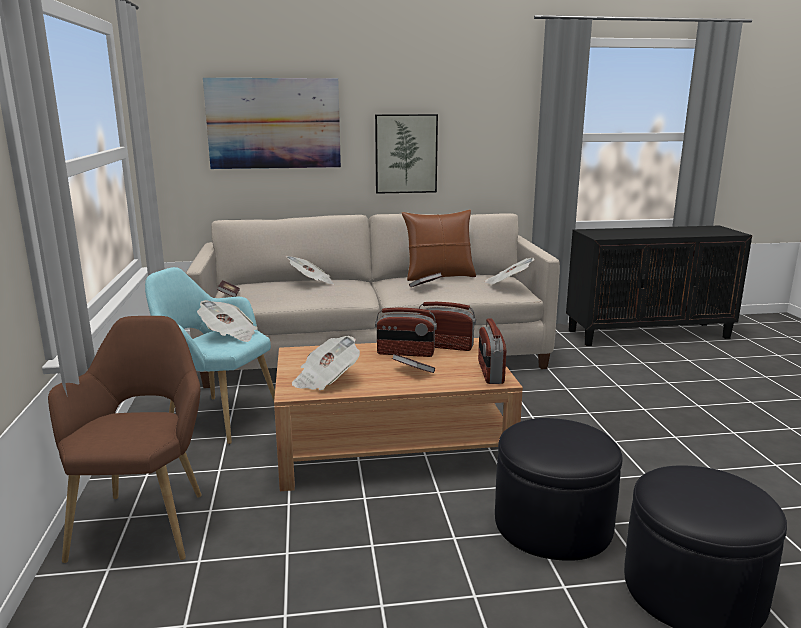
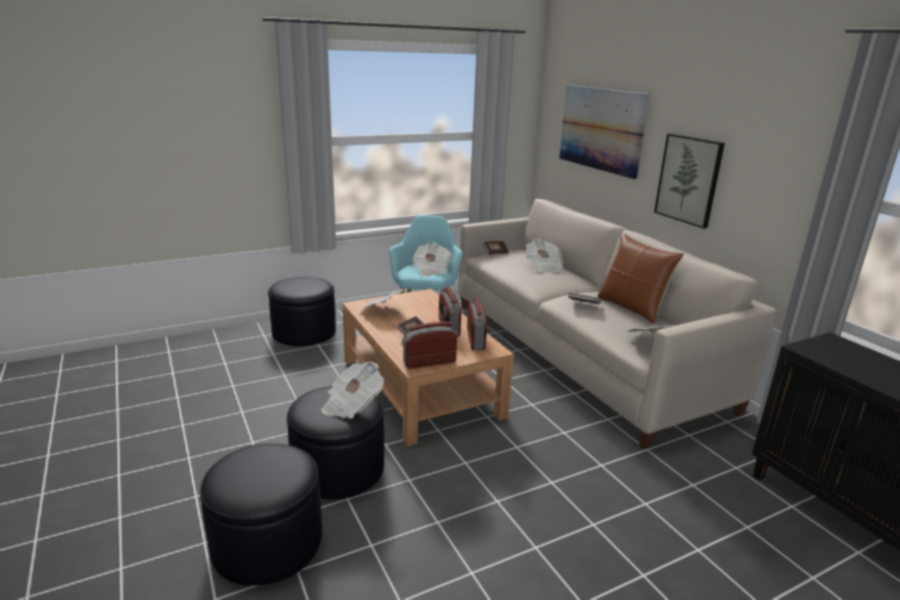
camera: 70 degrees right, 5 degrees up
(146, 520) = (304, 332): brown armchair -> black ottoman
(561, 429) = (352, 404): none -> newspaper

